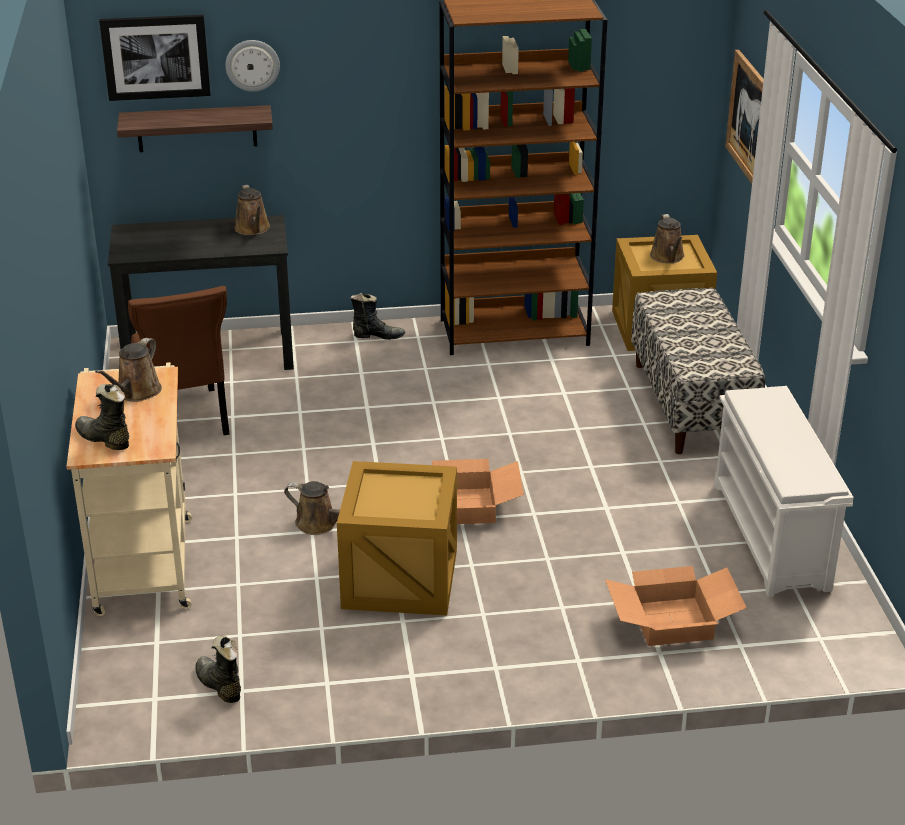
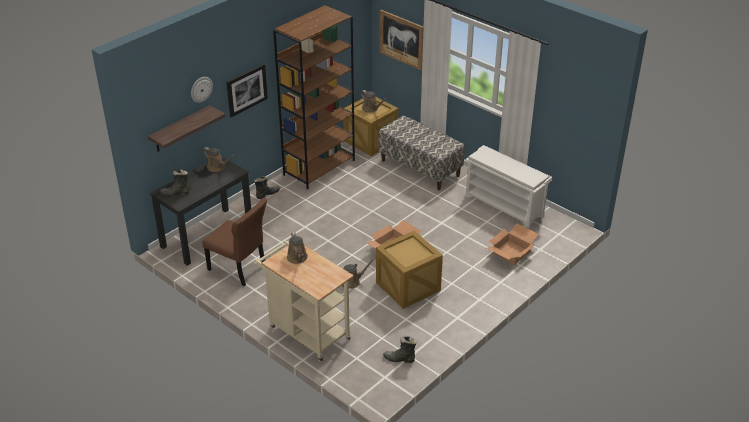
camera: 40 degrees left, 5 degrees up
(103, 439) = (315, 282): black boot -> black boot (175, 193)
(156, 57) = (161, 102): picture -> picture (246, 90)

